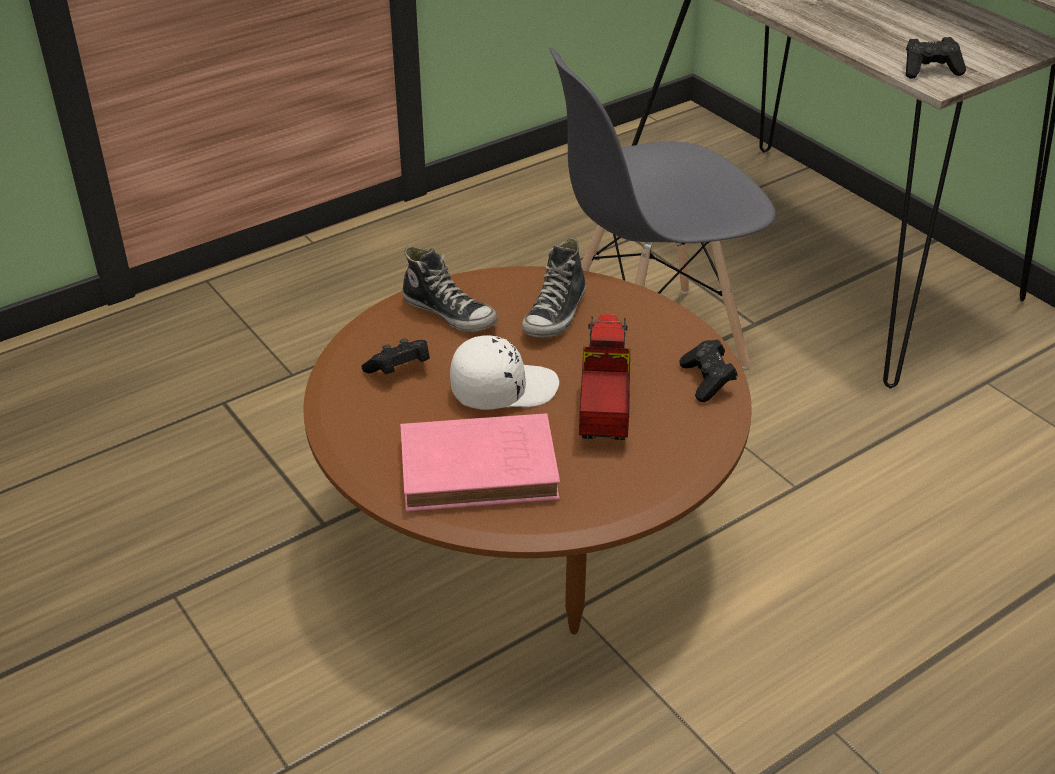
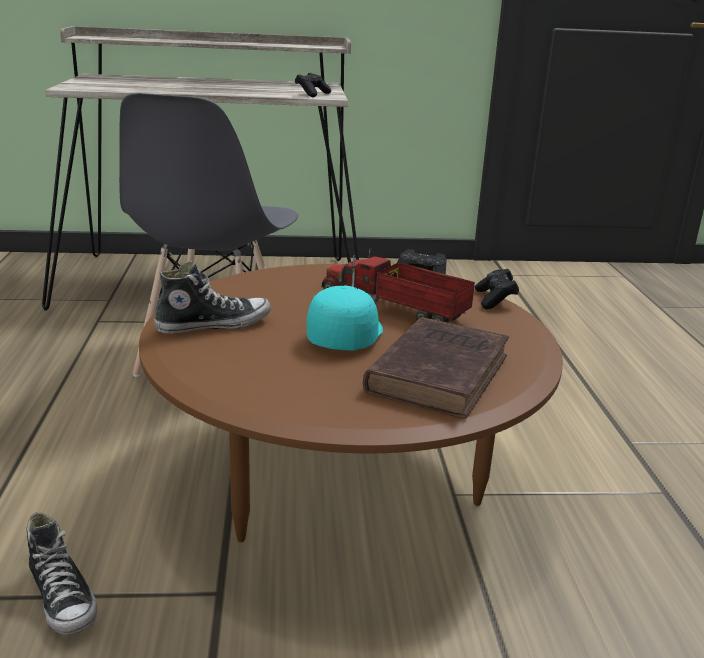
camera: 60 degrees left, 15 degrees down
(399, 370) = (260, 365): black game controller -> black game controller (495, 300)
(483, 469) = (440, 372): pink book -> brown book
(503, 389) = (344, 336): white cap -> turquoise cap
(555, 315) = (278, 294): shoe -> shoe (63, 598)

